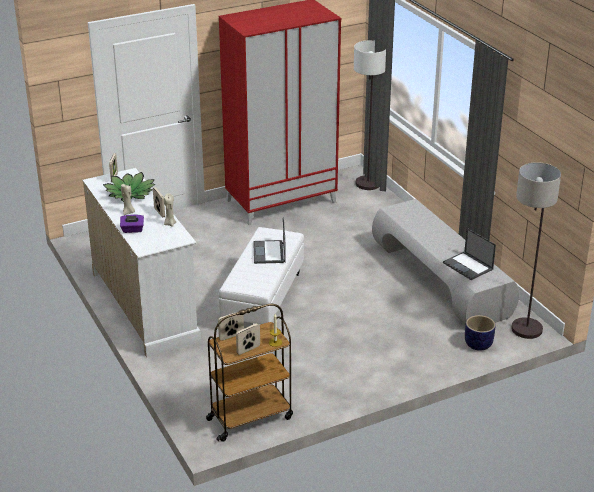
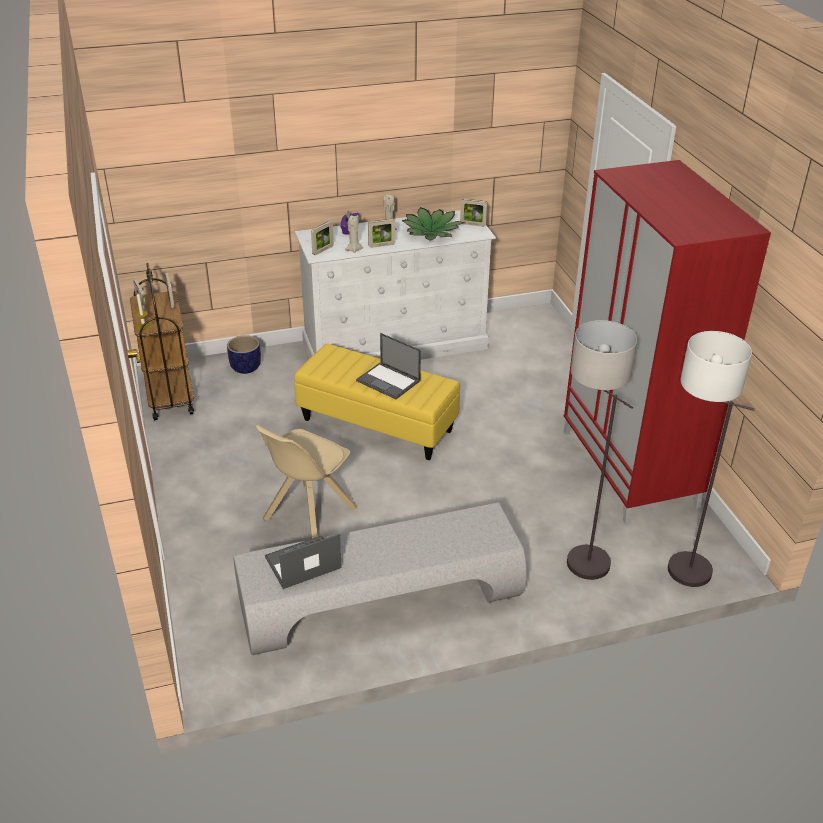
camera: 100 degrees right, 5 degrees up
(173, 237) = (323, 250): none -> picture frame
(262, 301) = (378, 425): white ottoman -> yellow ottoman
(269, 252) = (389, 381): laptop -> laptop turned 150 degrees counterclockwise
(376, 317) = (308, 515): none -> beige chair
(478, 344) = (205, 602): planter -> planter (246, 367)
(521, 333) = (208, 659): grey floor lamp -> grey floor lamp (578, 556)

